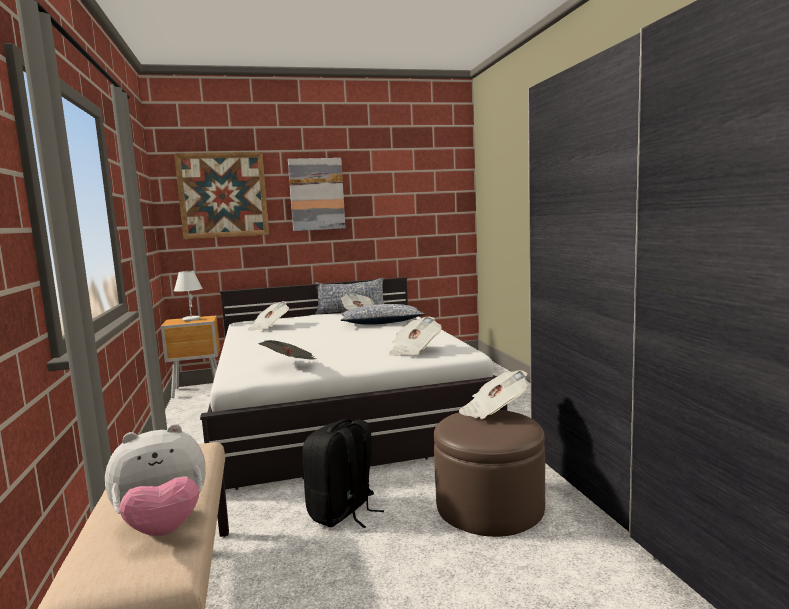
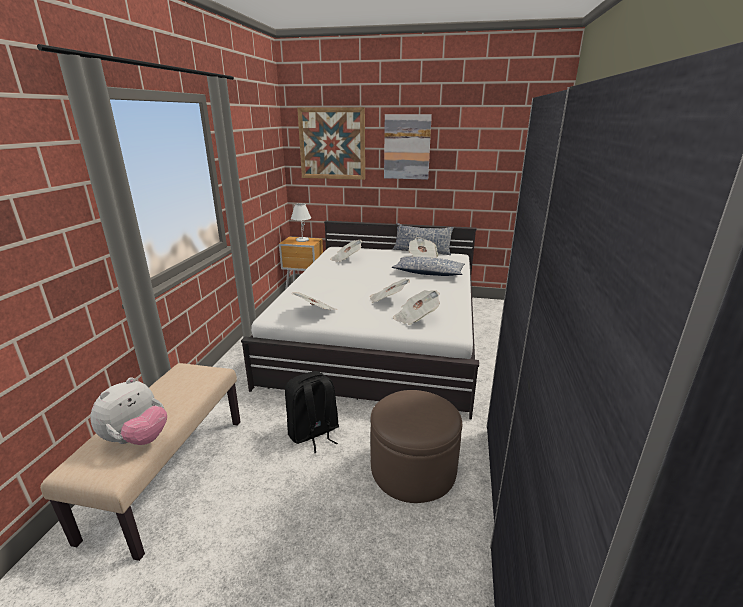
camera: 25 degrees right, 15 degrees up
(163, 527) = (137, 439): plush toy -> plush toy turned 60 degrees counterclockwise
(493, 412) = (432, 400): newspaper -> newspaper (388, 300)

